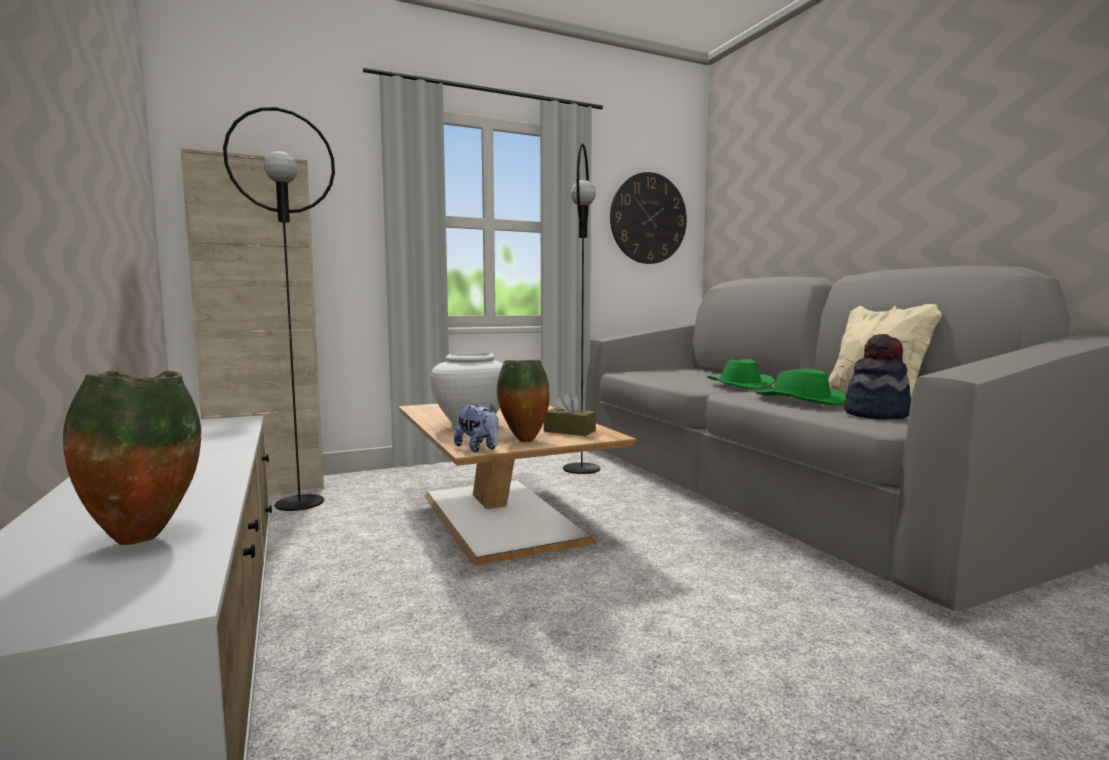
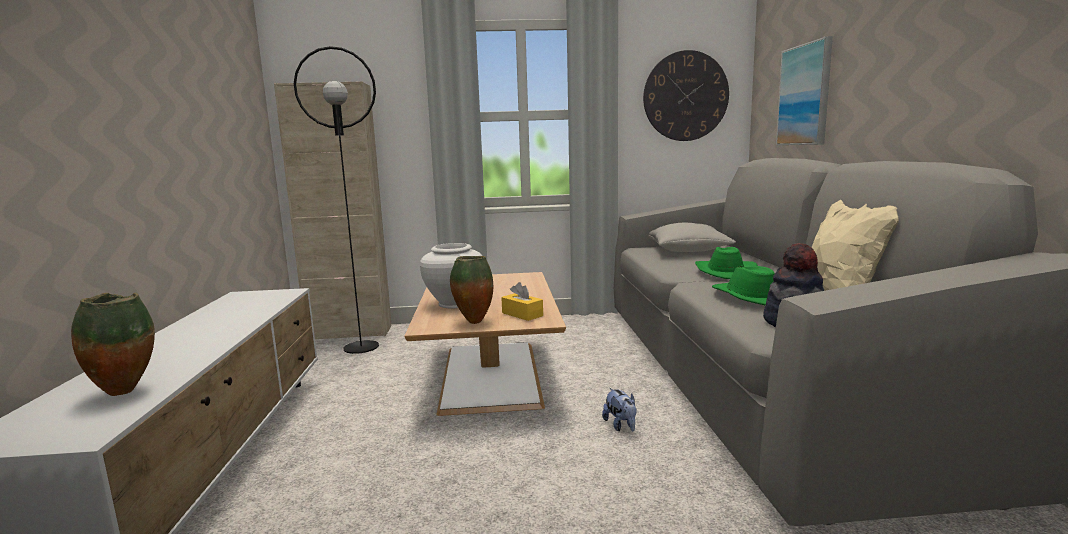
camera: 20 degrees right, 5 degrees up
(479, 449) = (430, 328): plush toy -> plush toy (621, 426)
(569, 431) = (522, 314): brown tissue box -> yellow tissue box
(581, 468) = (595, 335): black floor lamp -> none
(669, 373) = (687, 250): none -> grey pillow
(776, 219) = (805, 95): none -> picture

